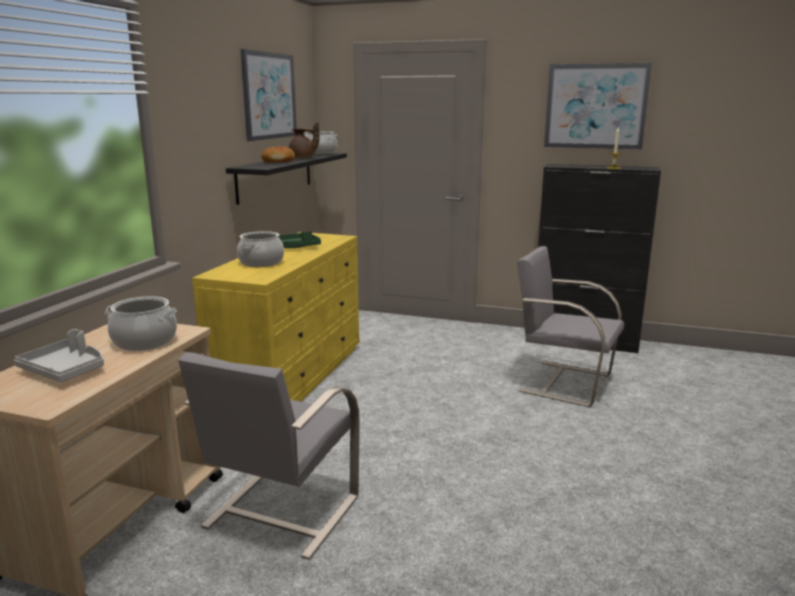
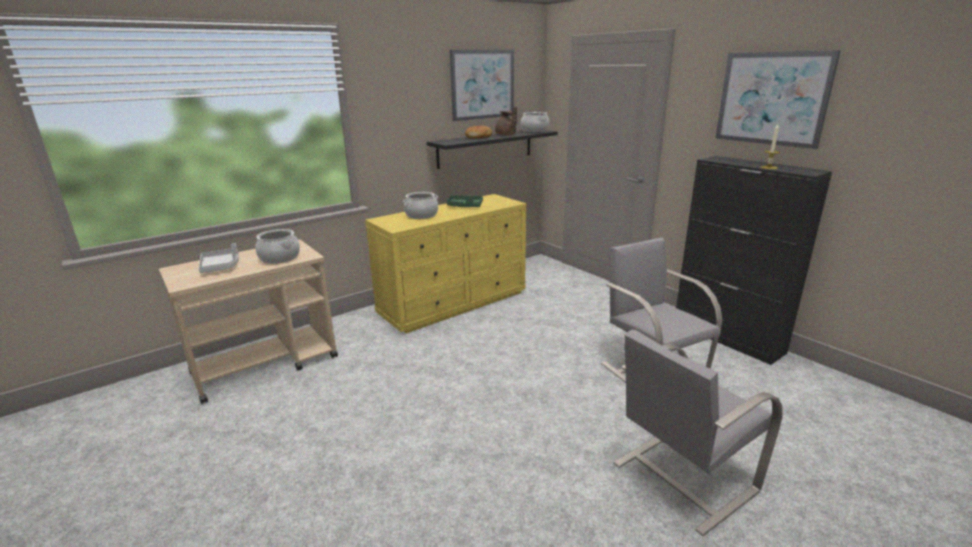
camera: 35 degrees right, 5 degrees up
(280, 513) = (339, 391): grey chair -> grey chair (681, 477)

